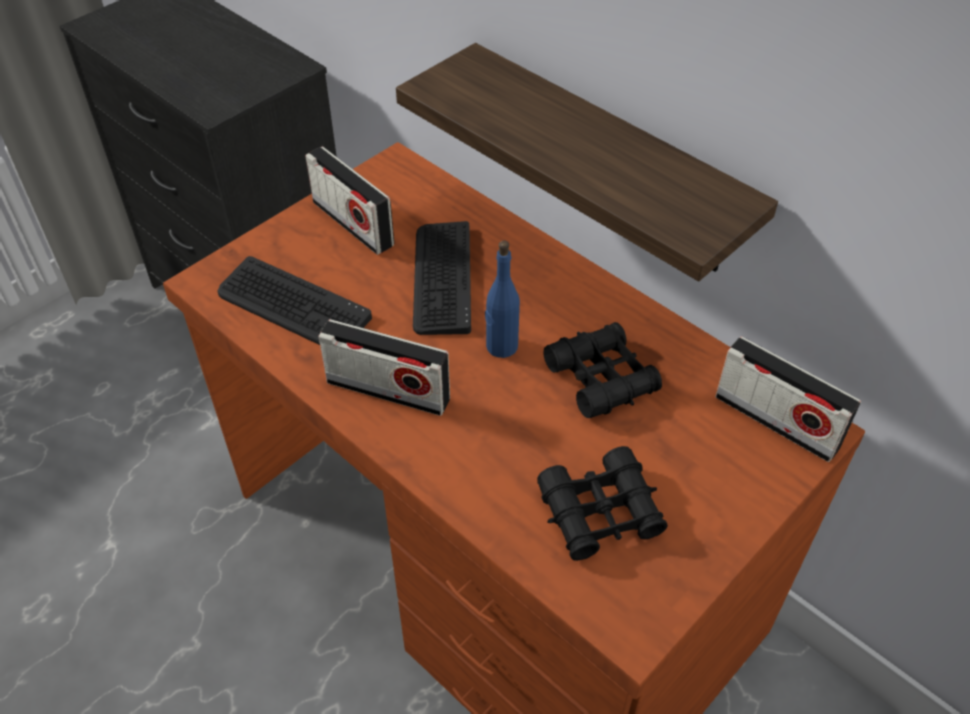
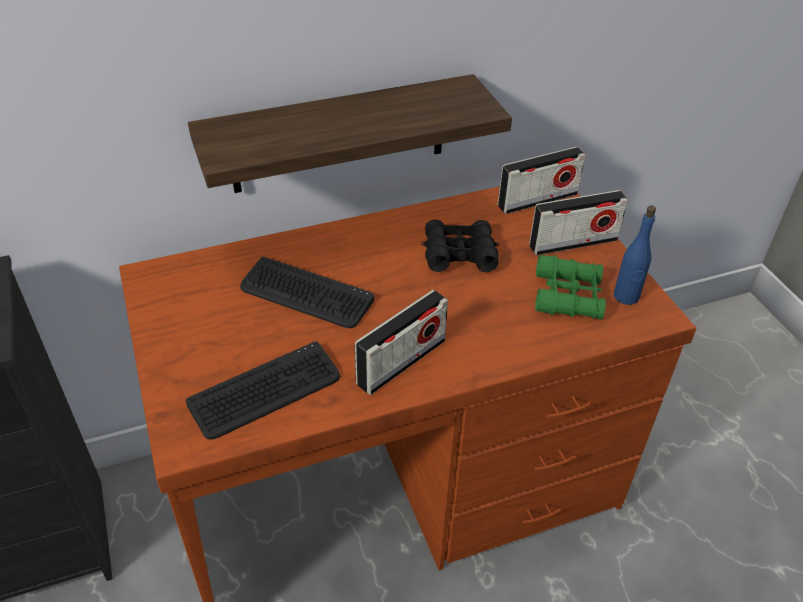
camera: 65 degrees left, 5 degrees down
(353, 224) = (197, 324): radio -> radio (573, 243)
(501, 346) = (398, 288): blue bottle -> blue bottle (626, 296)
(600, 512) = (568, 296): black binoculars -> green binoculars

